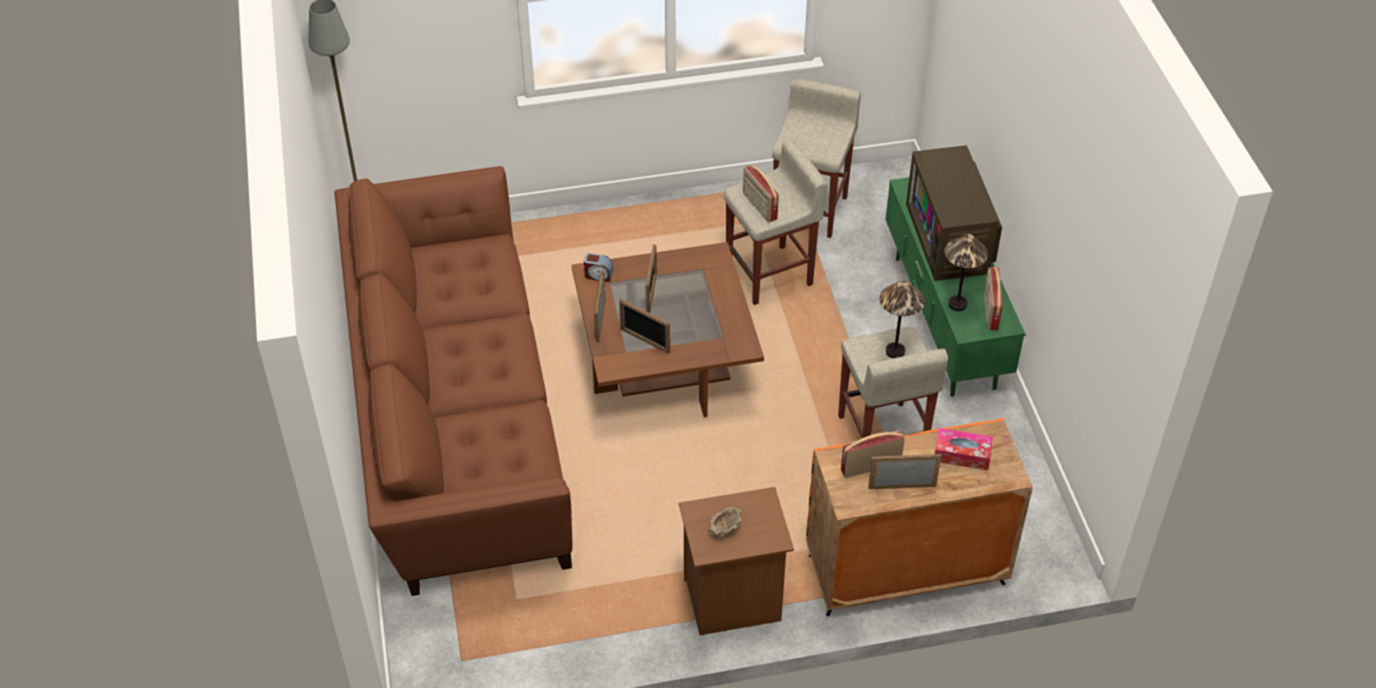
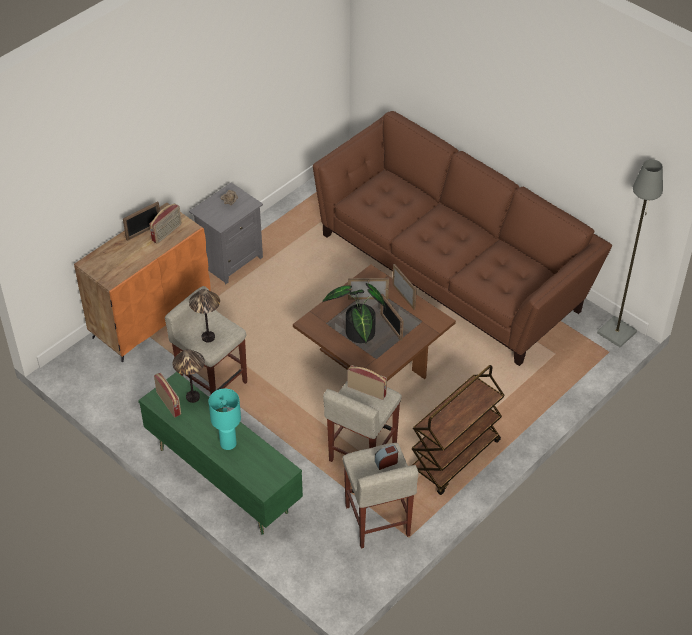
camera: 145 degrees right, 0 degrees up
(598, 275) = (433, 322): alarm clock -> alarm clock (386, 462)
(678, 223) = (455, 458): none -> brown cart
(698, 303) = (358, 335): none -> potted plant
(733, 601) = (230, 261): brown nightstand -> grey nightstand
(950, 239) = (227, 443): television -> turquoise table lamp
(962, 454) = (121, 261): tissue box -> none

